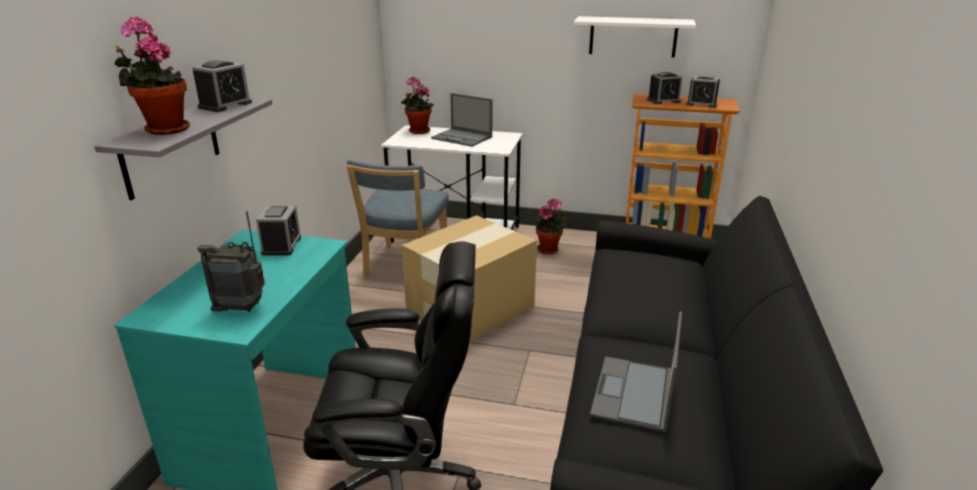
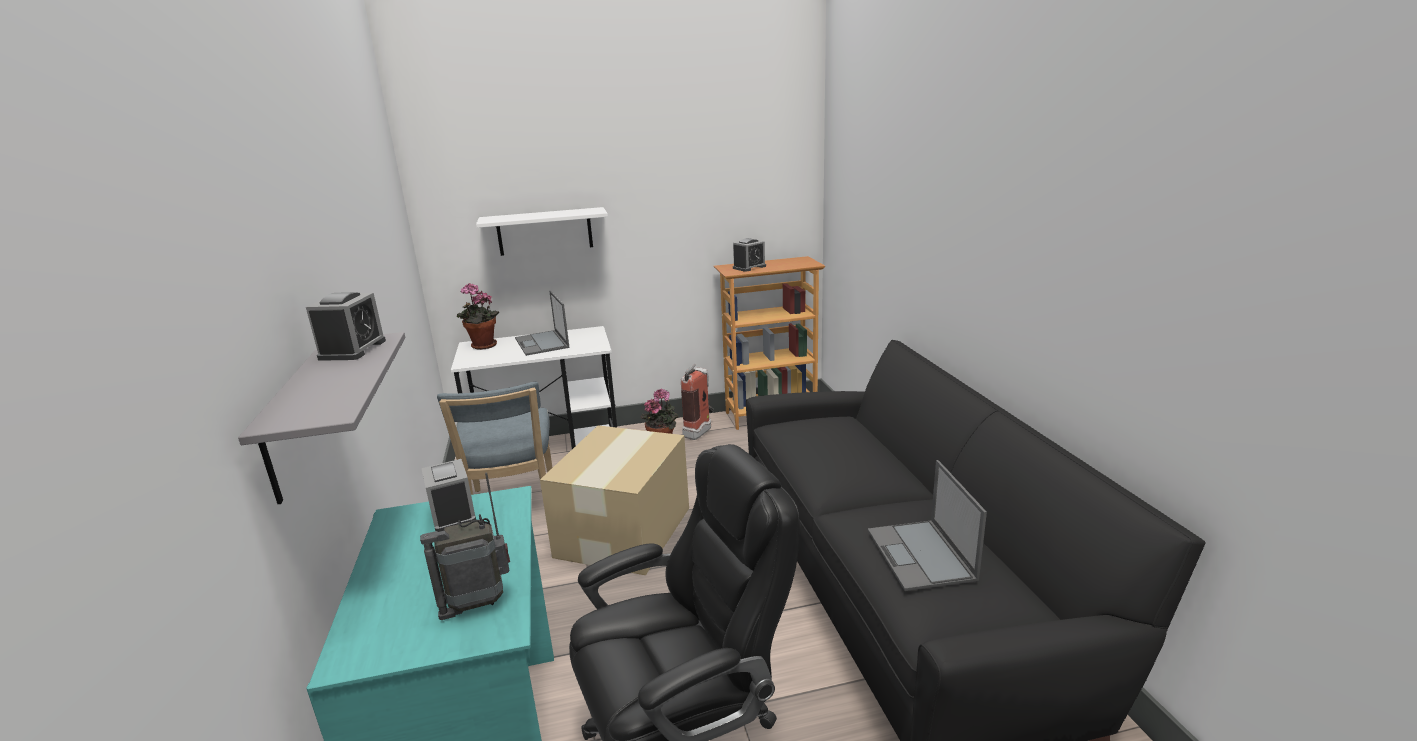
camera: 25 degrees left, 5 degrees down
(164, 129) = (314, 394): potted plant -> none
(462, 138) = (542, 343): laptop -> laptop turned 60 degrees clockwise
(590, 246) = (700, 431): none -> fire extinguisher
(633, 36) = (704, 208): white shelf -> white shelf (544, 231)
(701, 104) = (786, 264): alarm clock -> none

